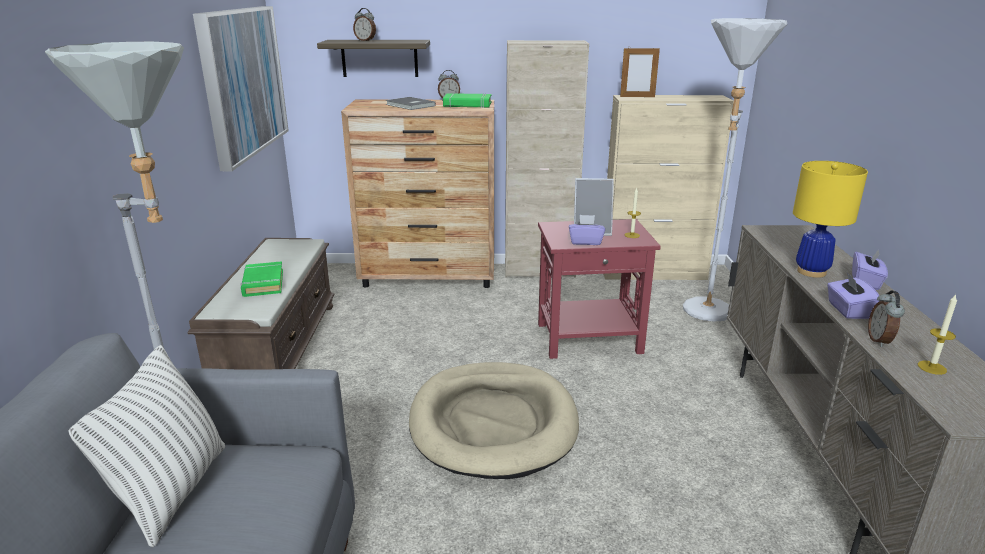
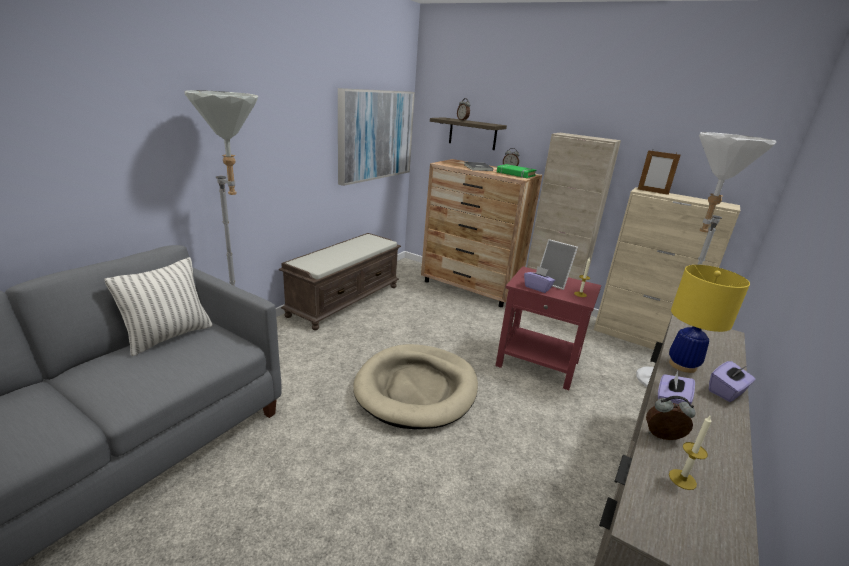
camera: 30 degrees right, 0 degrees up
(263, 283) = (336, 255): green book -> none
(880, 341) = (663, 438): alarm clock -> alarm clock turned 60 degrees clockwise

